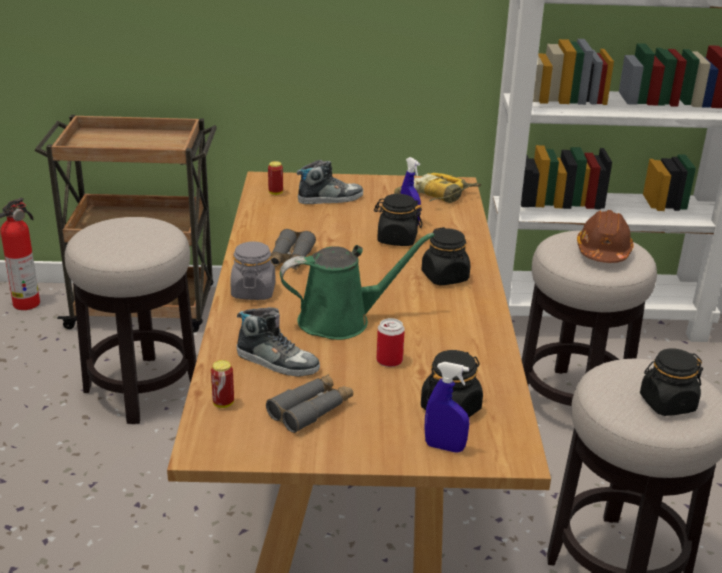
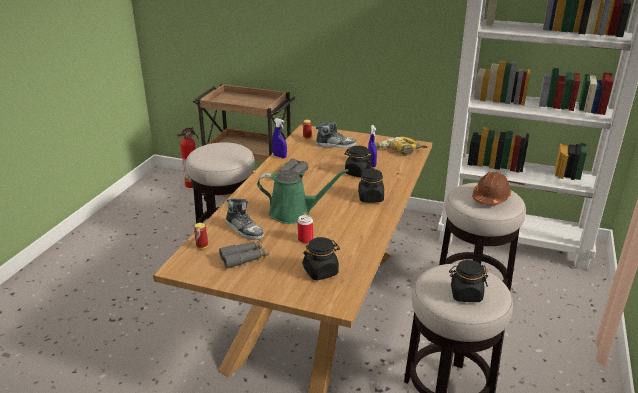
camera: 20 degrees right, 0 degrees up
(253, 291) = (257, 190): grey jar -> none
(444, 447) = (302, 292): blue spray bottle -> blue spray bottle (279, 156)

